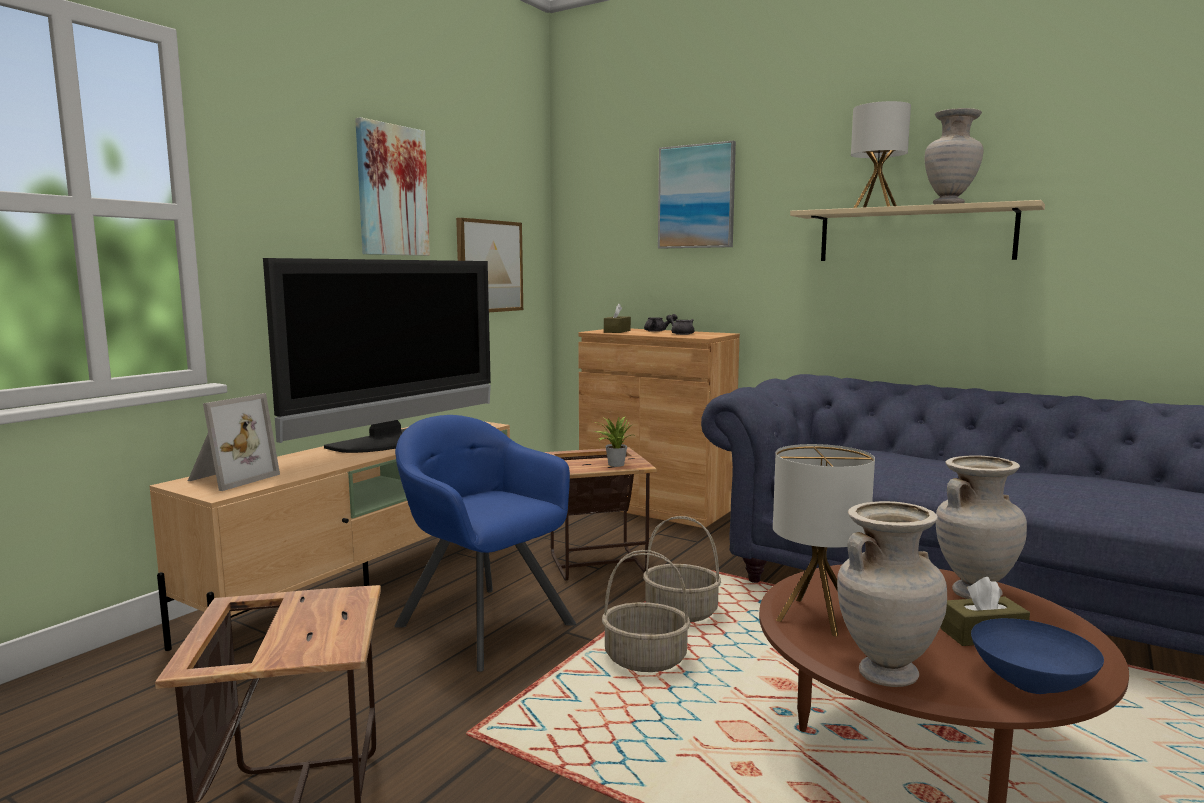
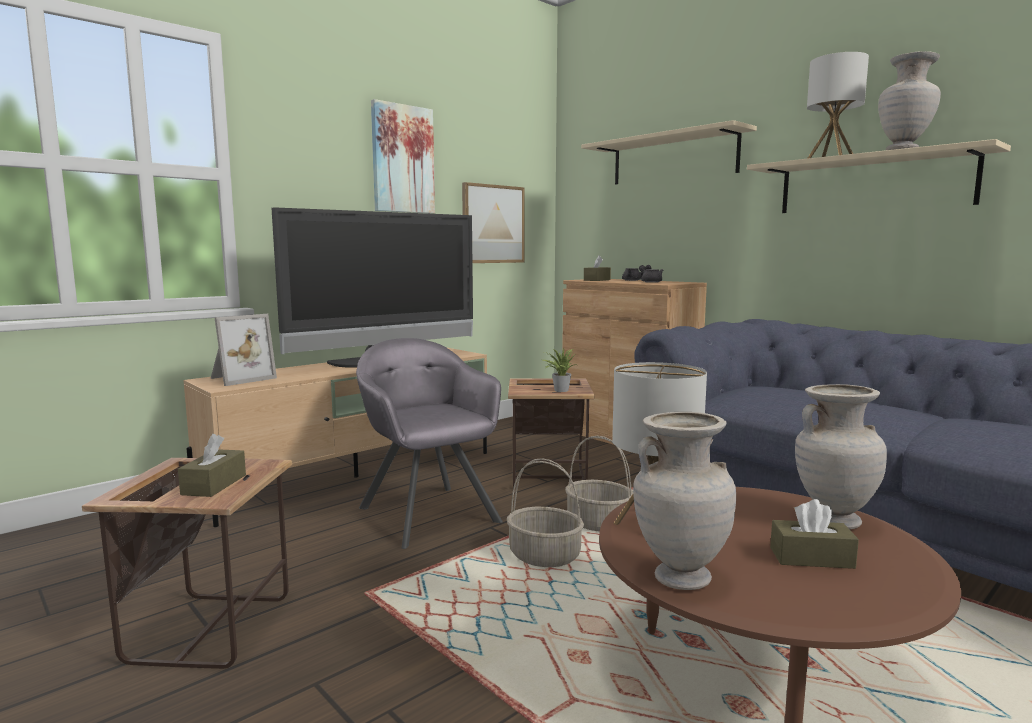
camera: 15 degrees right, 0 degrees up
(313, 630) = (214, 485): none -> brown tissue box
(485, 624) = (429, 514): blue armchair -> grey armchair
(696, 197) = (673, 158): picture -> beige shelf
(1033, 685) = (828, 607): blue bowl -> none

